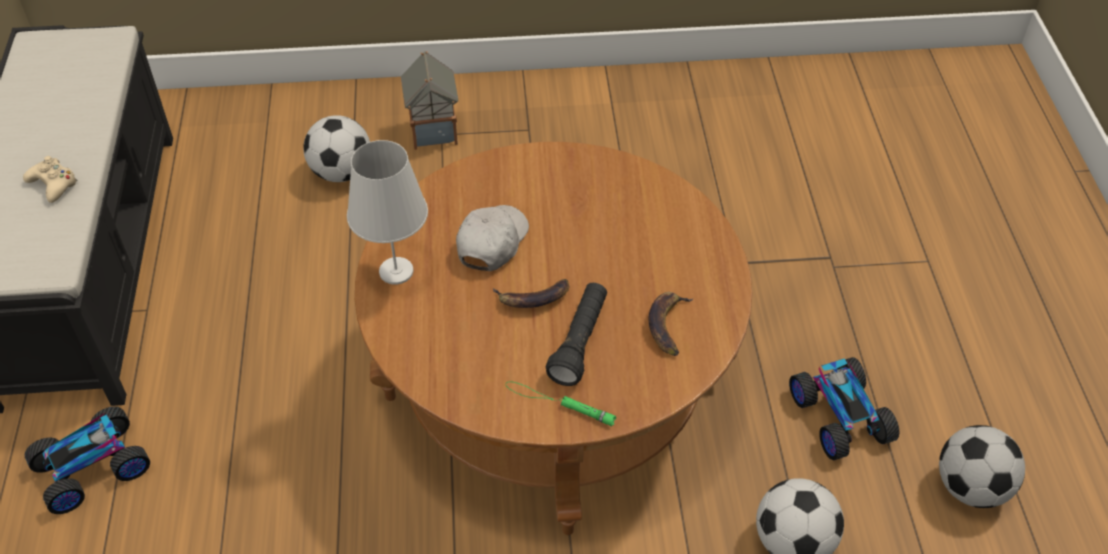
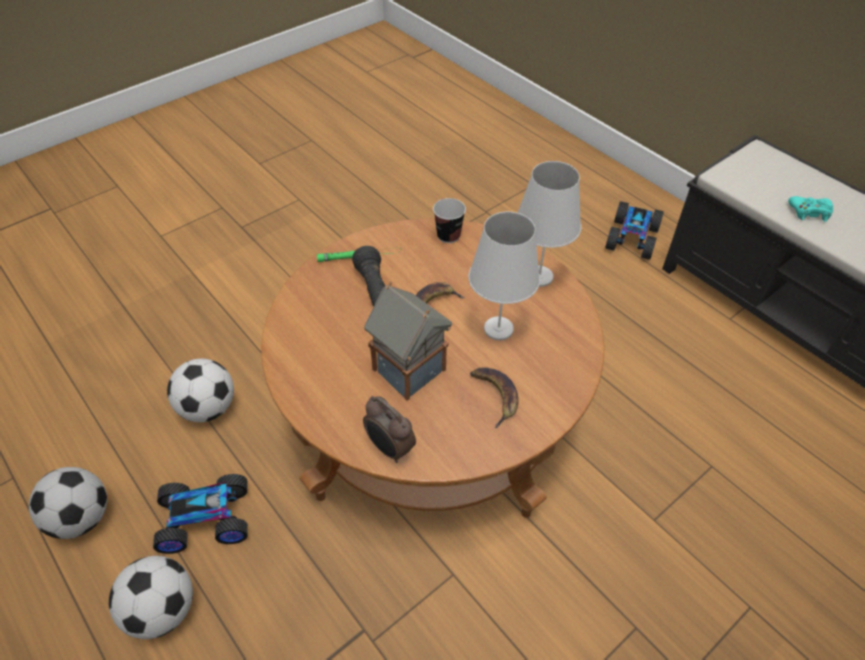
camera: 145 degrees right, 0 degrees up
(54, 184) = (809, 212): beige game controller -> turquoise game controller
(341, 172) = (768, 500): football -> football (162, 610)
(433, 131) = (761, 605): toy house -> toy house (410, 370)
(436, 373) = (448, 236): none -> cup
(492, 242) = (499, 329): white cap -> white table lamp
(668, 325) = (323, 336): banana -> banana (495, 396)
(674, 199) = (389, 449): none -> alarm clock
(838, 417) = (205, 518): toy car -> toy car turned 45 degrees counterclockwise

